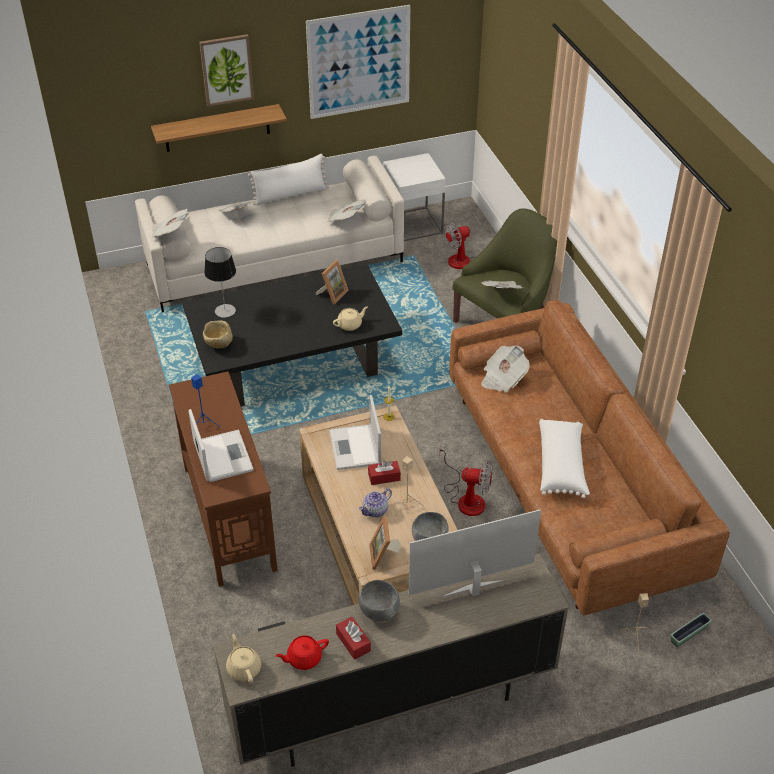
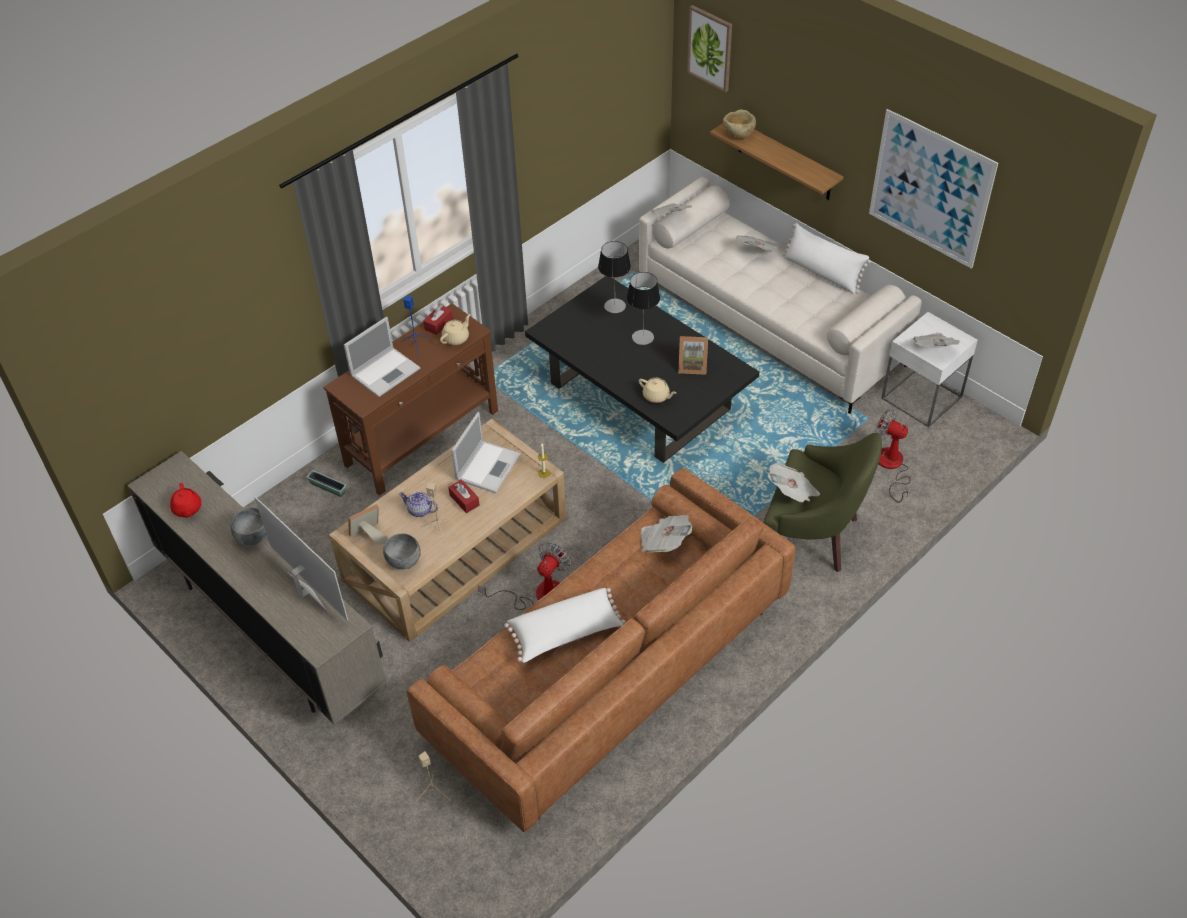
camera: 65 degrees right, 5 degrees up
(219, 344) = (567, 322): beige bowl -> beige bowl (738, 135)
(226, 70) = (804, 109): picture -> picture (710, 48)
(244, 668) = (164, 478): beige teapot -> beige teapot (456, 338)
(276, 308) = (643, 337): none -> table lamp
(303, 658) = (187, 509): red teapot -> red teapot turned 150 degrees counterclockwise
(345, 219) = (815, 327): newspaper -> newspaper (933, 349)
(353, 642) = (215, 533): red tissue box -> red tissue box (438, 324)
(355, 448) = (488, 466): laptop -> laptop turned 150 degrees clockwise
(466, 498) = (539, 594): fan -> fan turned 135 degrees counterclockwise
(689, 634) = (458, 840): planter -> planter (328, 487)

